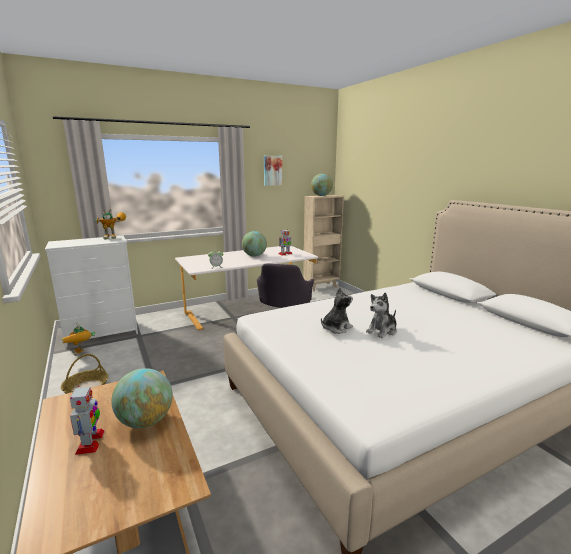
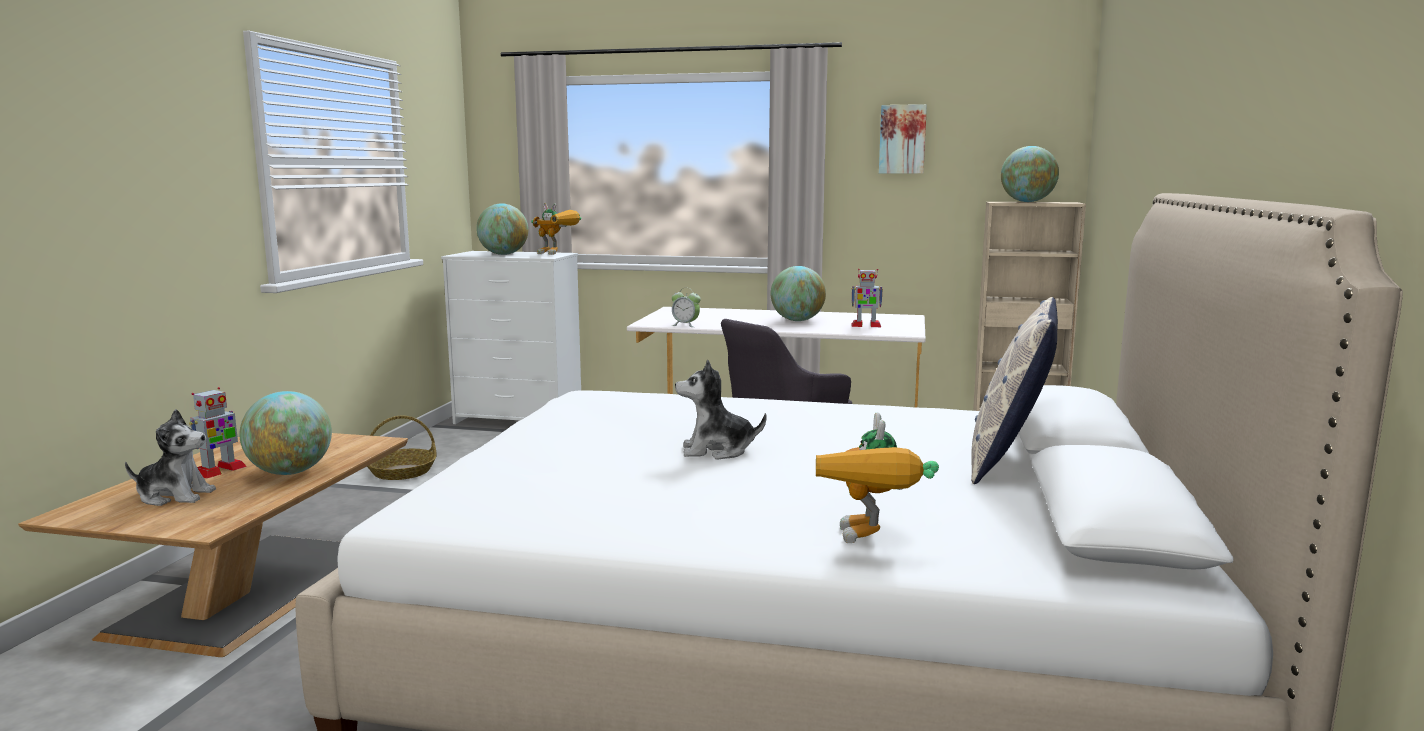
camera: 40 degrees right, 5 degrees down
(82, 353) = (458, 435): toy robot -> toy robot (872, 543)
(84, 242) = (503, 254): none -> globe
(336, 328) = (651, 429): plush toy -> plush toy (175, 496)
(456, 305) = (1008, 461): none -> pillow

